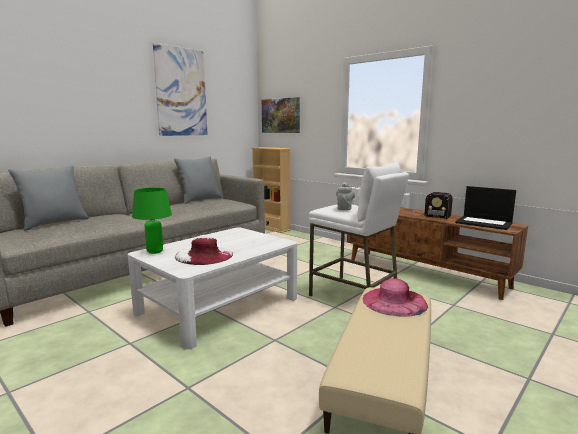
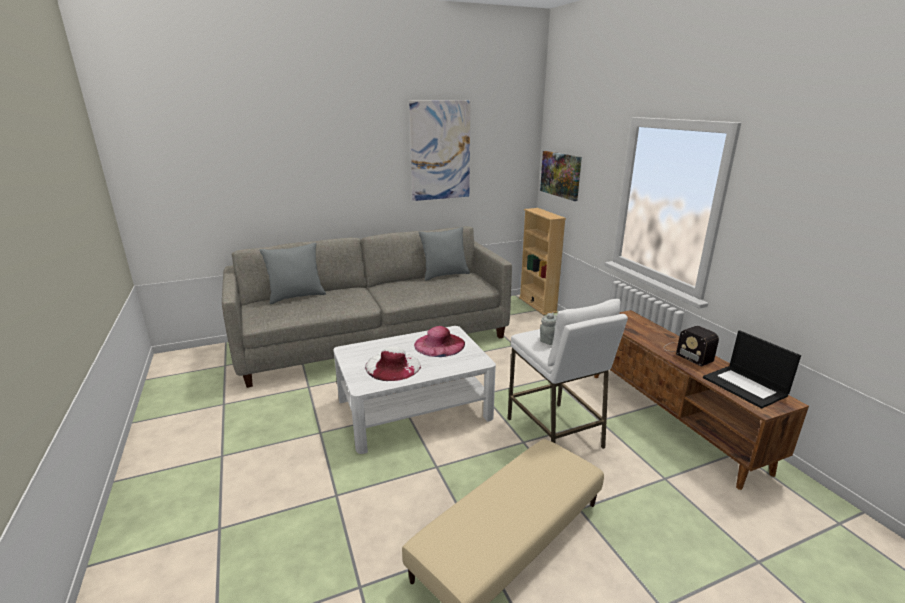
camera: 25 degrees right, 10 degrees up
(155, 251) = (356, 351): green table lamp -> none
(394, 301) = (551, 469): pink hat -> pink hat (439, 344)

